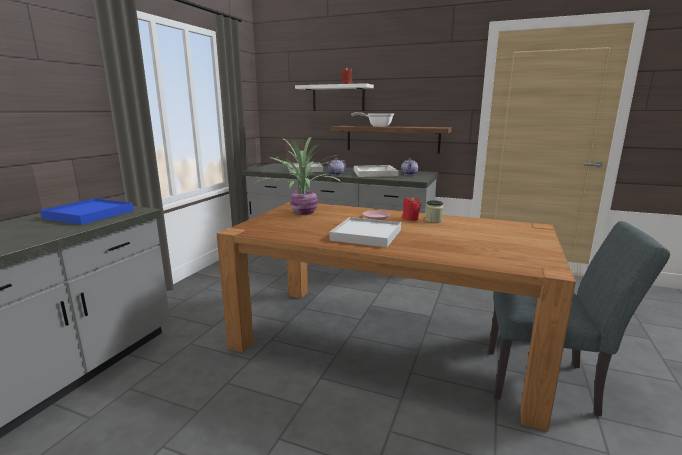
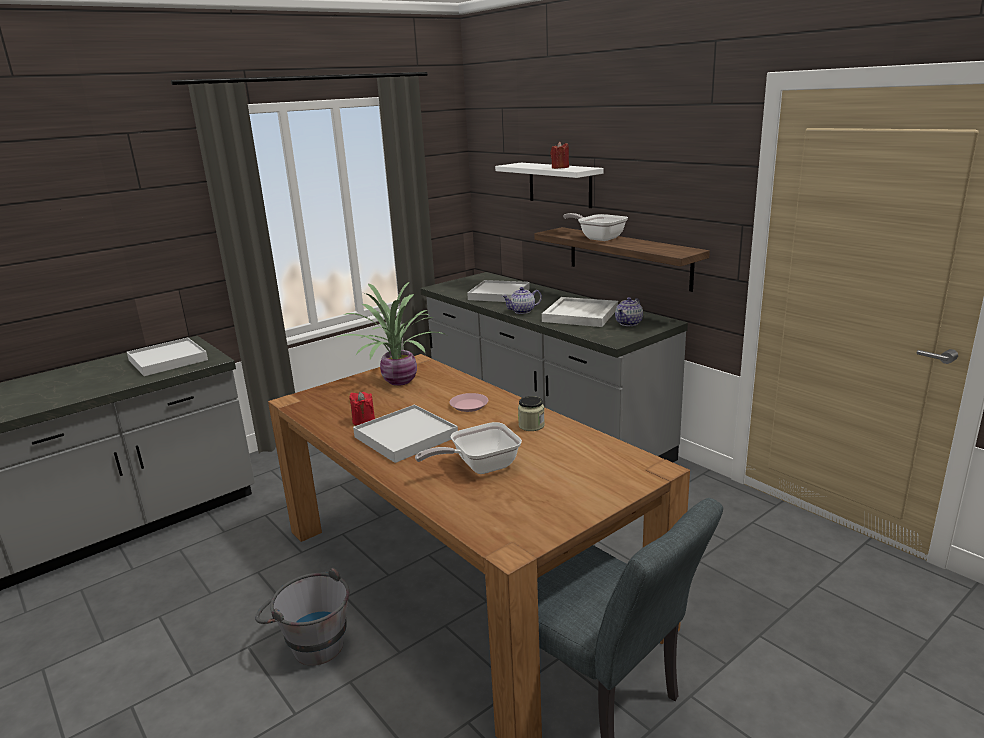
camera: 30 degrees right, 5 degrees up
(89, 214) = (168, 360): blue tray -> white tray
(329, 416) = (310, 643): none -> grey bucket
(410, 218) = (507, 417): red candle -> red candle (363, 421)
(445, 240) = (479, 467): none -> frying pan

